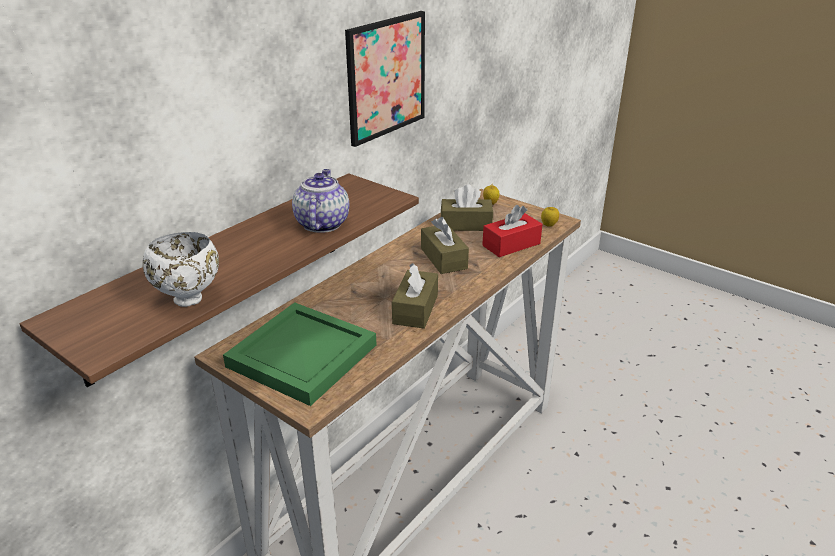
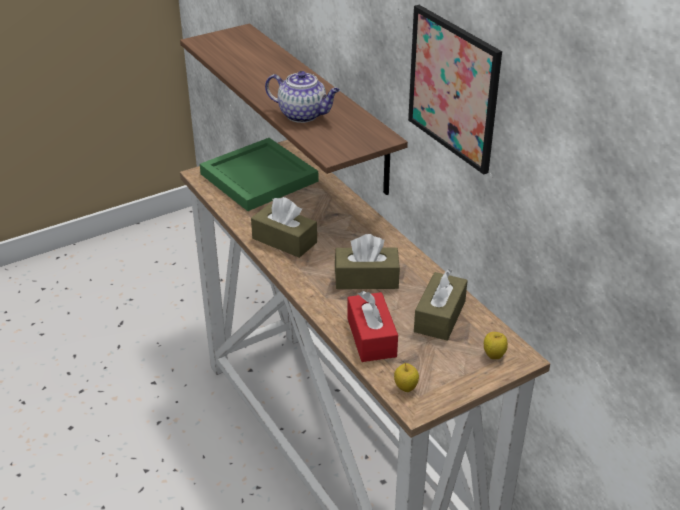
camera: 110 degrees right, 5 degrees up
(190, 298) = (232, 64): white bowl -> none

